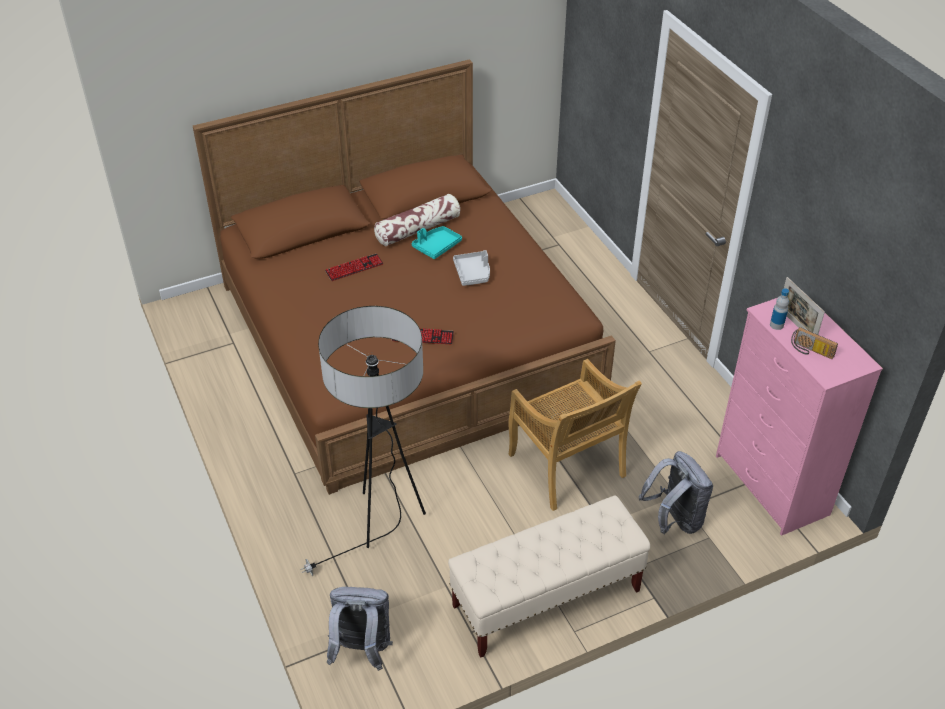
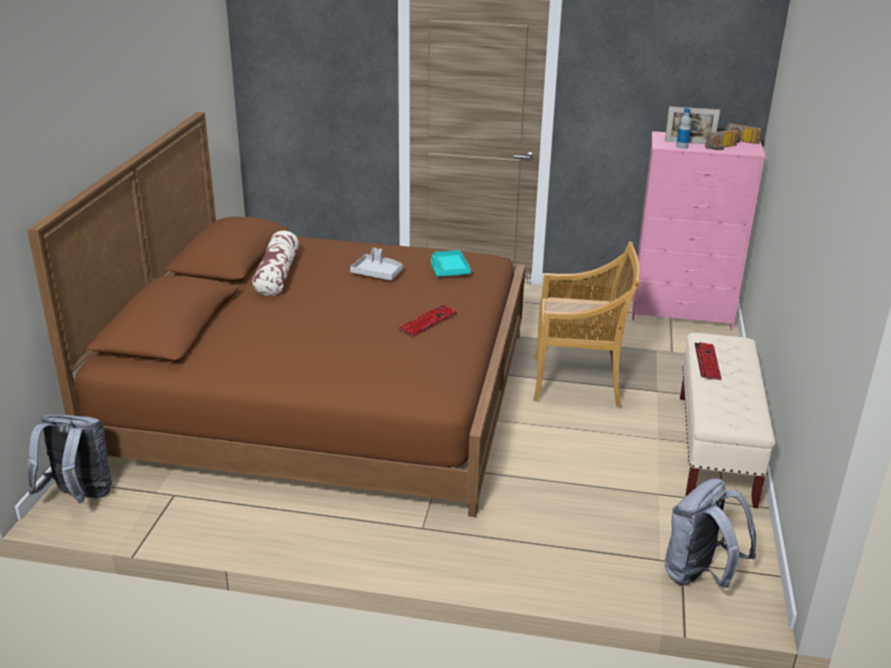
camera: 55 degrees left, 15 degrees down
(354, 268) = (281, 319): keyboard -> keyboard (707, 362)
(382, 524) = (548, 500): floor lamp -> none
(436, 246) = (316, 275): turquoise tray -> turquoise tray (448, 270)
(674, 520) = (680, 361): grey backpack -> grey backpack (79, 497)
(850, 357) = (740, 141): none -> radio

